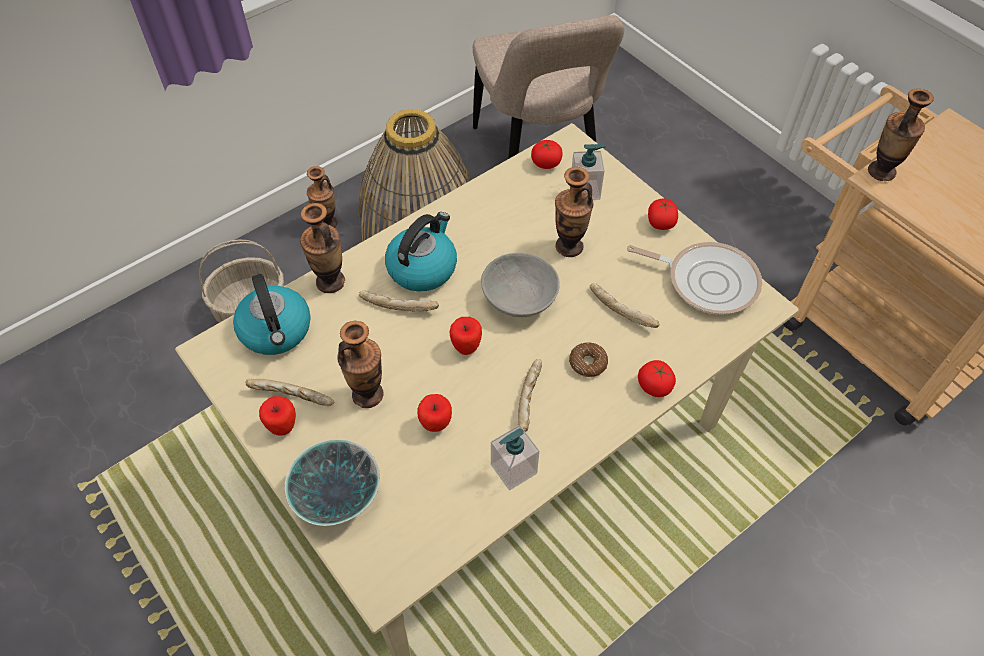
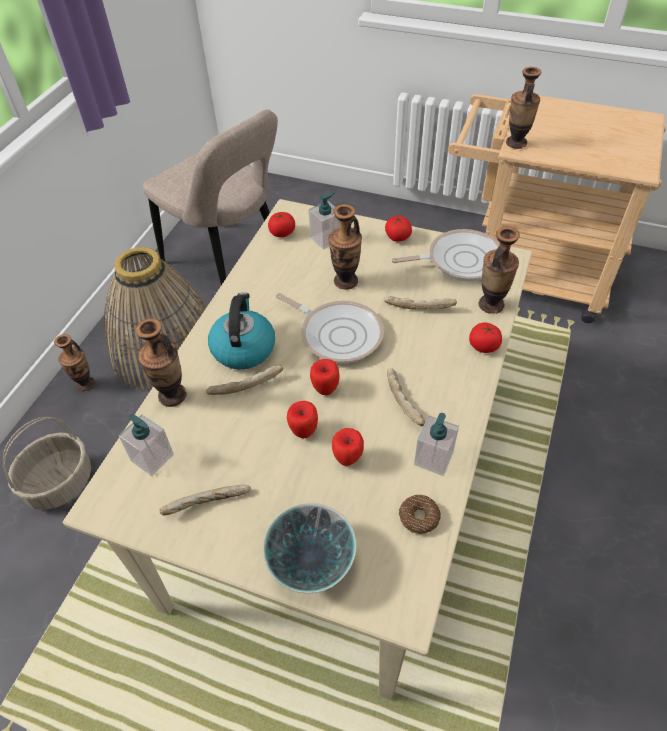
camera: 30 degrees left, 5 degrees down
(276, 331) = (152, 458): kettle -> soap dispenser
(283, 427) = (218, 533): apple -> apple (304, 431)
(368, 394) = (273, 466): vase -> vase (491, 305)
(519, 298) = (338, 334): grey bowl -> frying pan
(587, 363) = (425, 354): donut -> donut (419, 517)

